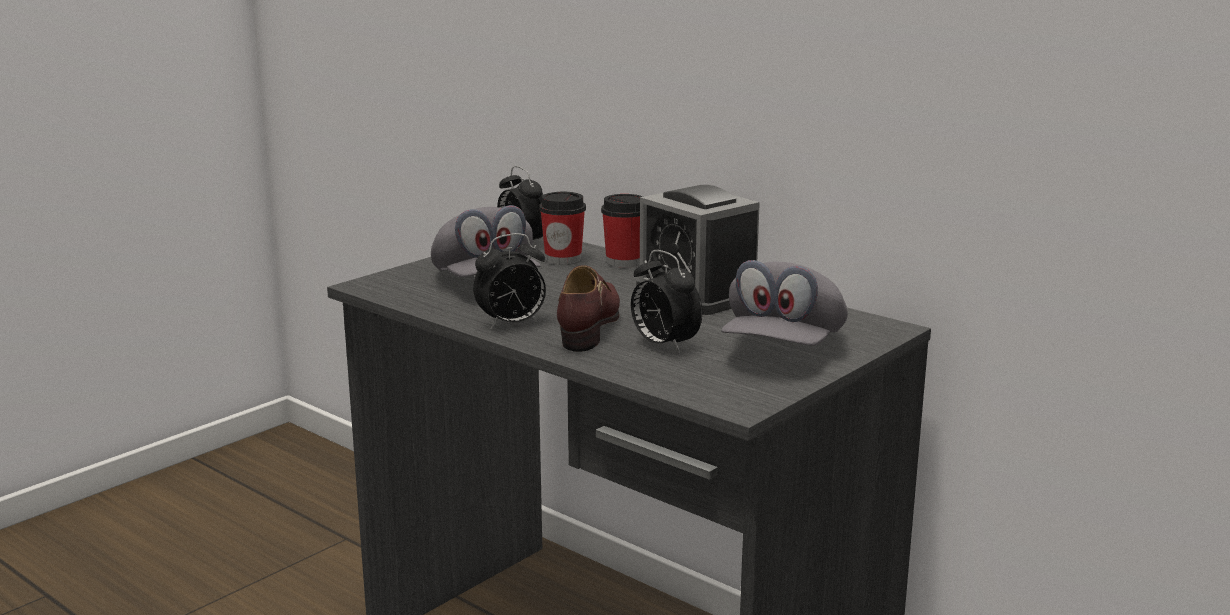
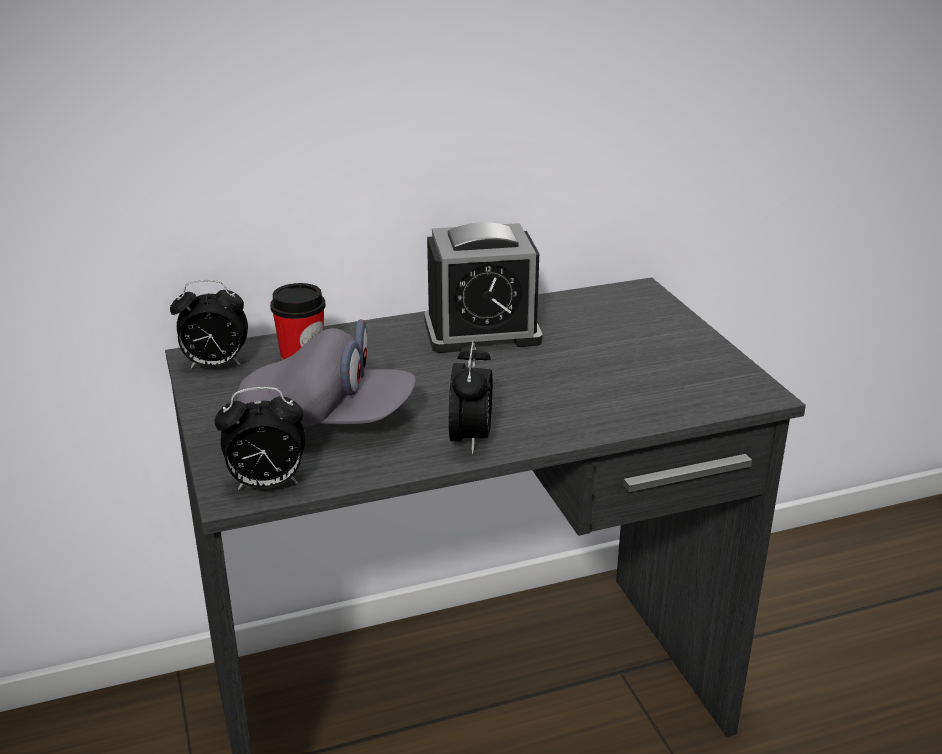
camera: 60 degrees left, 10 degrees up
(590, 325) = (515, 401): brown shoe -> none
(624, 262) = (352, 335): cup -> none
(663, 345) = (599, 384): alarm clock -> alarm clock (266, 484)
(783, 349) = (653, 340): grey cap -> none

